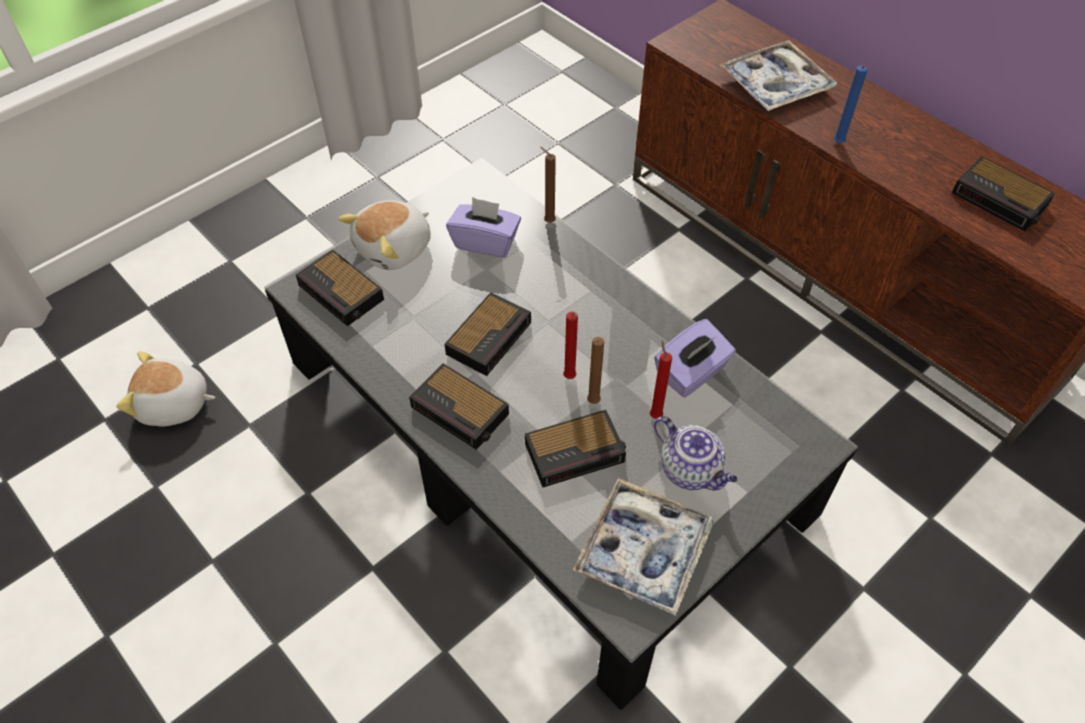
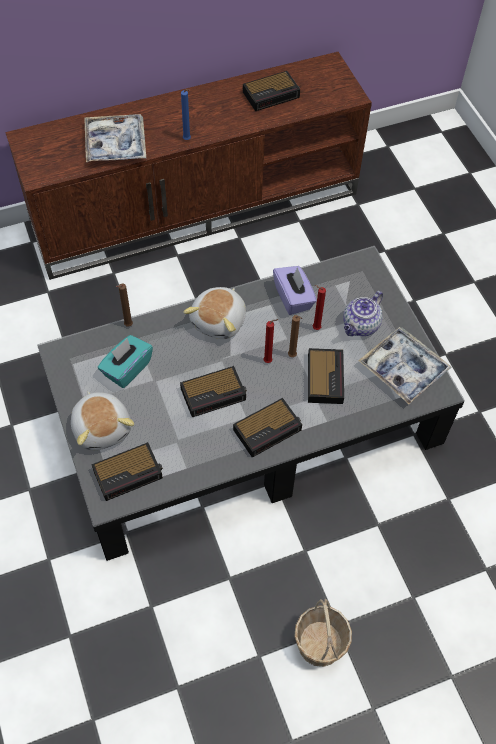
camera: 70 degrees left, 5 degrees up
(174, 405) = (104, 660): plush toy -> plush toy (220, 321)
(243, 628) = (319, 644): none -> basket
(485, 242) = (127, 369): purple tissue box -> turquoise tissue box
(490, 337) = (214, 394): alarm clock -> alarm clock turned 105 degrees clockwise
(691, 470) = (360, 326): teapot -> teapot turned 150 degrees clockwise

